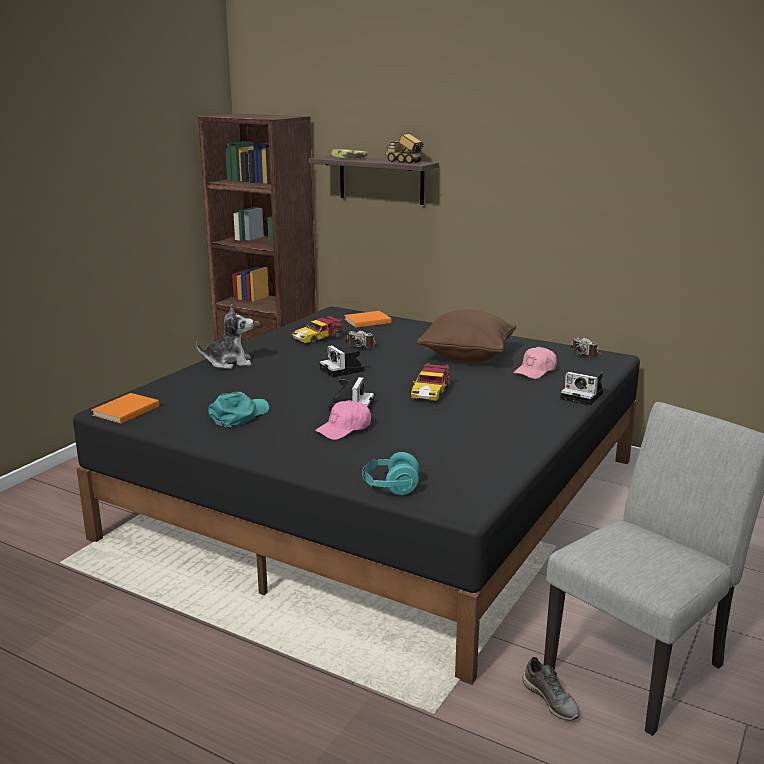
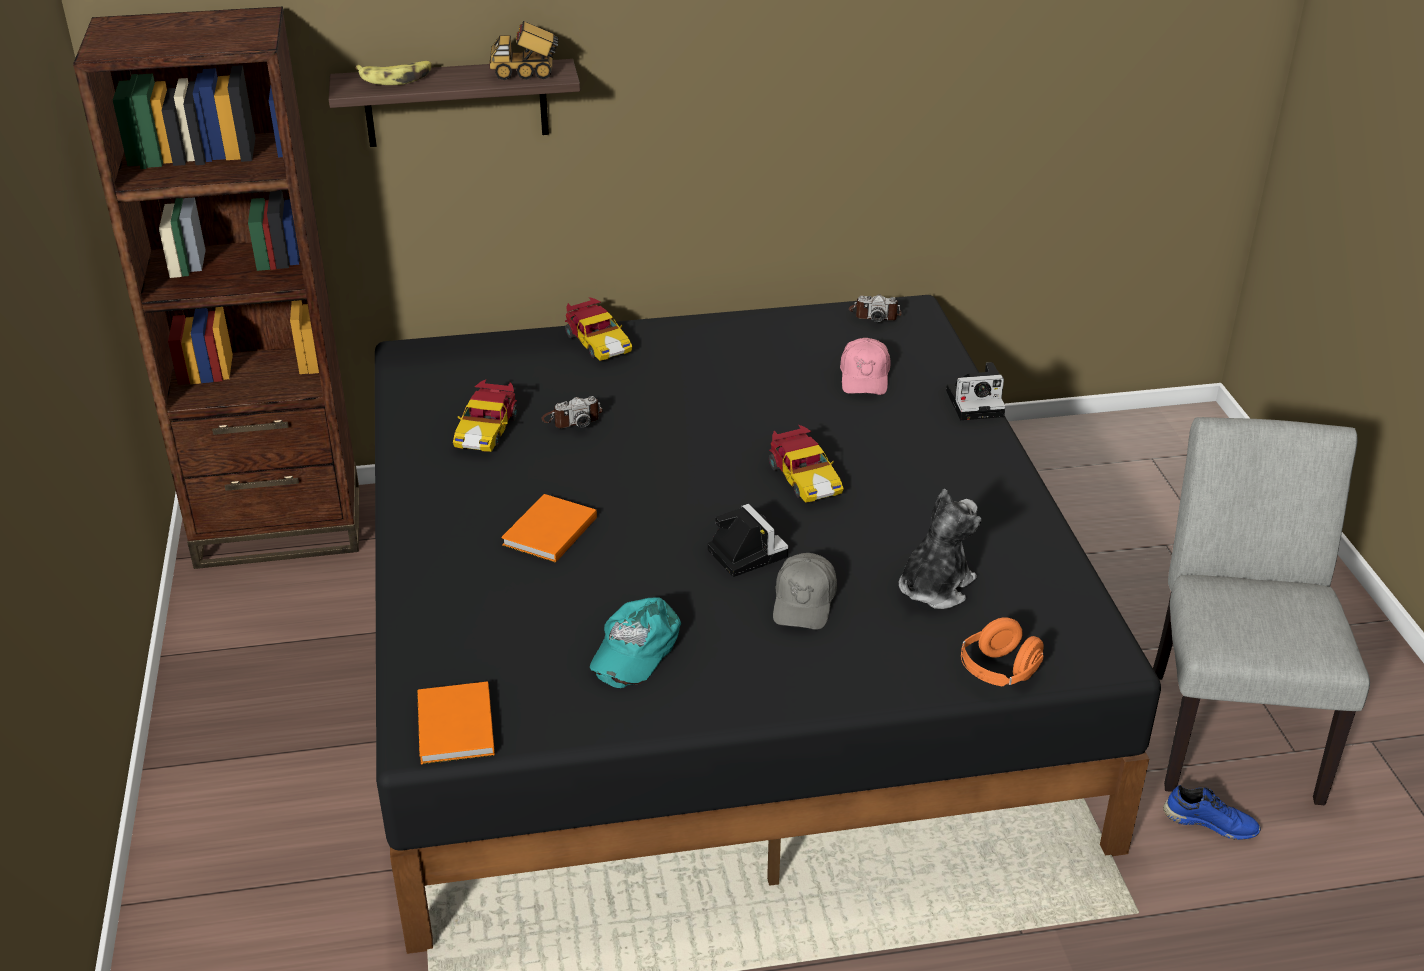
camera: 40 degrees left, 15 degrees up
(229, 363) = (438, 546): plush toy -> plush toy (934, 587)
(239, 415) = (634, 648): turquoise cap -> turquoise cap turned 150 degrees counterclockwise
(343, 370) = (628, 485): camera -> none
(344, 429) = (804, 601): pink cap -> grey cap
(366, 321) = (495, 359): orange book -> orange book (547, 532)
(390, 487) = (998, 672): turquoise headphones -> orange headphones
(421, 328) = (597, 343): none -> toy car
(467, 357) = (746, 383): brown pillow -> none
(551, 700) = (1210, 822): grey shoe -> blue shoe

